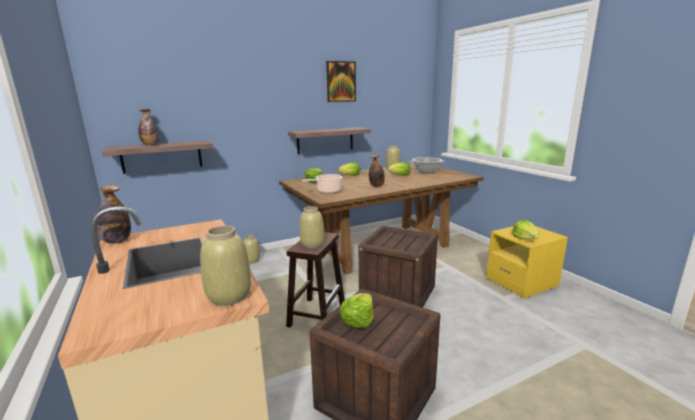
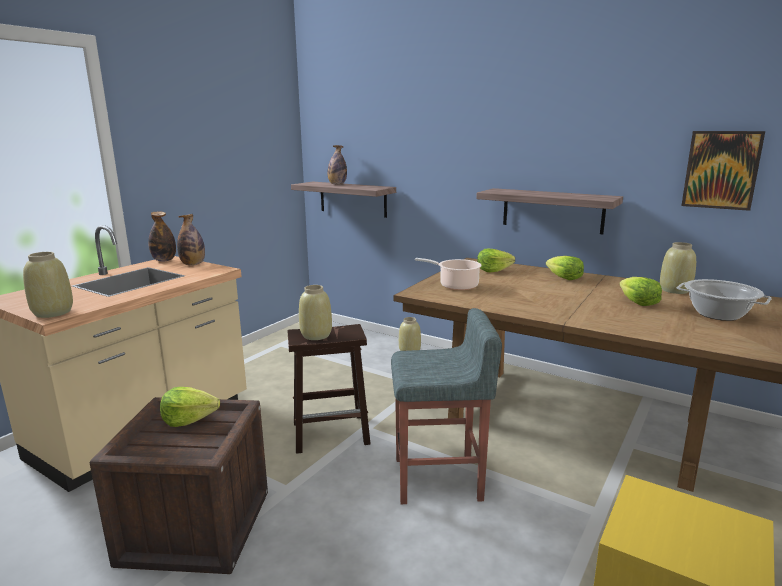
camera: 60 degrees right, 0 degrees up
(341, 81) = (595, 111): picture -> picture (721, 170)
(376, 186) = (535, 302): bottle -> bottle (193, 264)
(397, 294) = (439, 479): crate -> grey stool
(525, 238) = (645, 527): lettuce -> none

